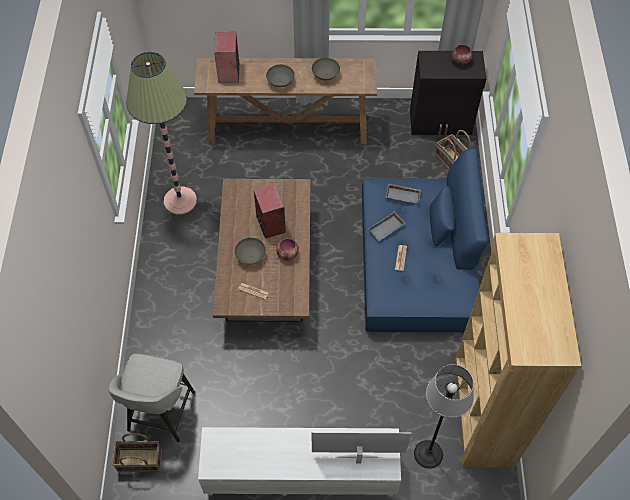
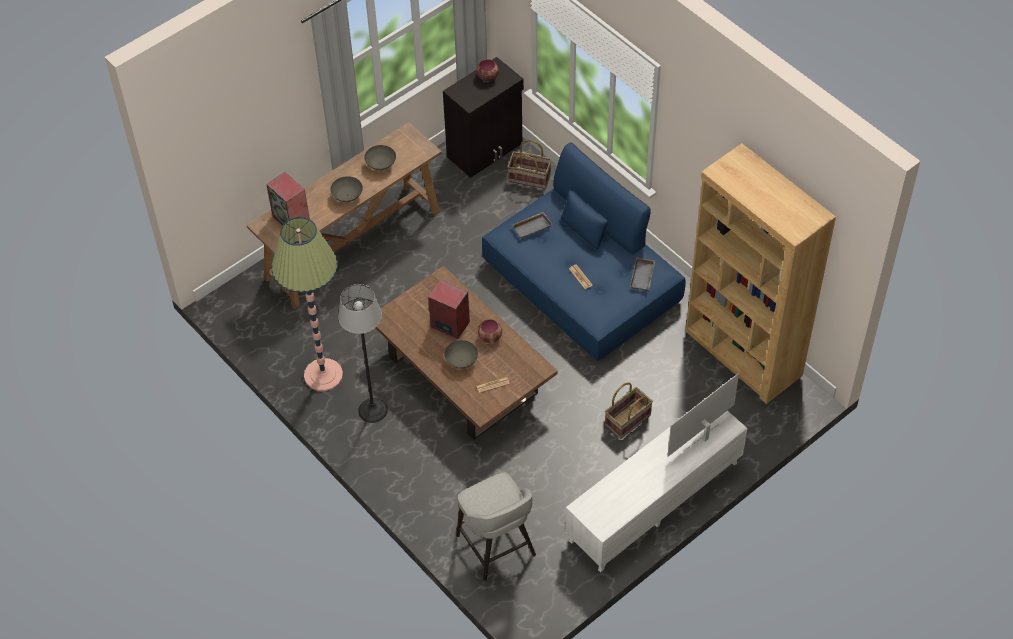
camera: 40 degrees left, 5 degrees down
(139, 461) = (519, 593): basket -> basket (628, 421)
(386, 229) = (546, 263): grey tray -> grey tray (643, 277)
(428, 454) = (733, 414): floor lamp -> floor lamp (373, 410)

